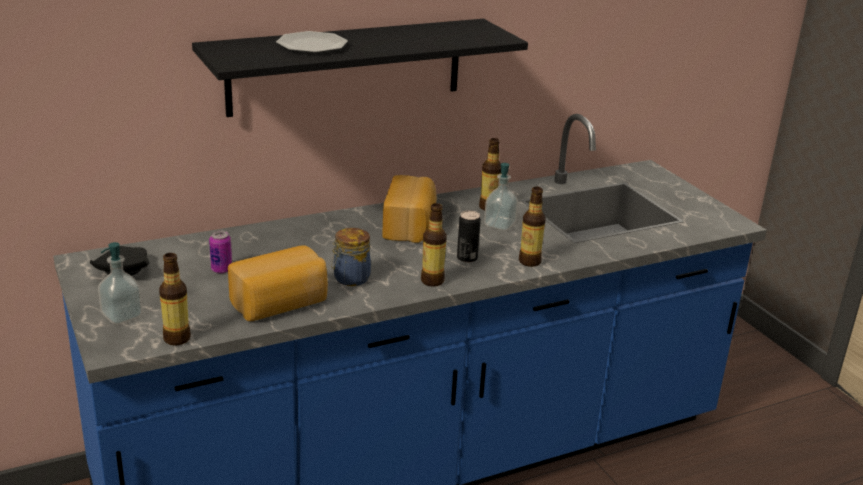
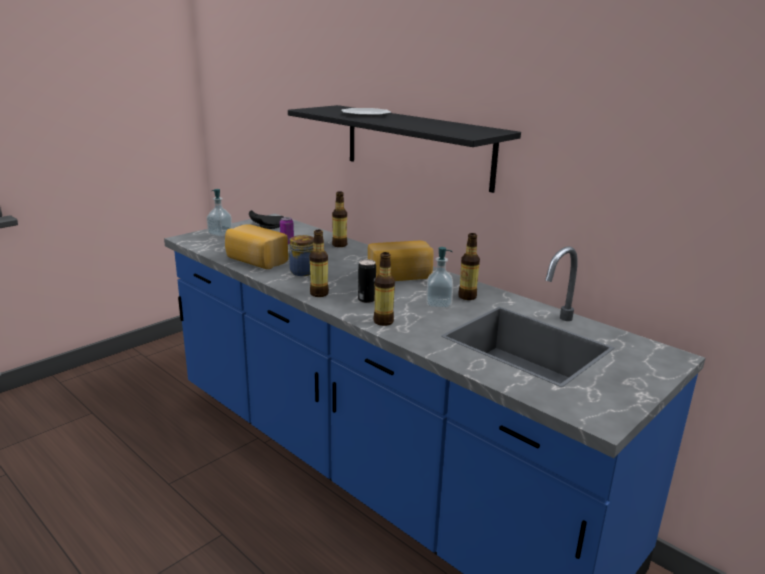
camera: 70 degrees right, 5 degrees down
(177, 338) = (202, 247): bottle -> bottle (339, 245)

